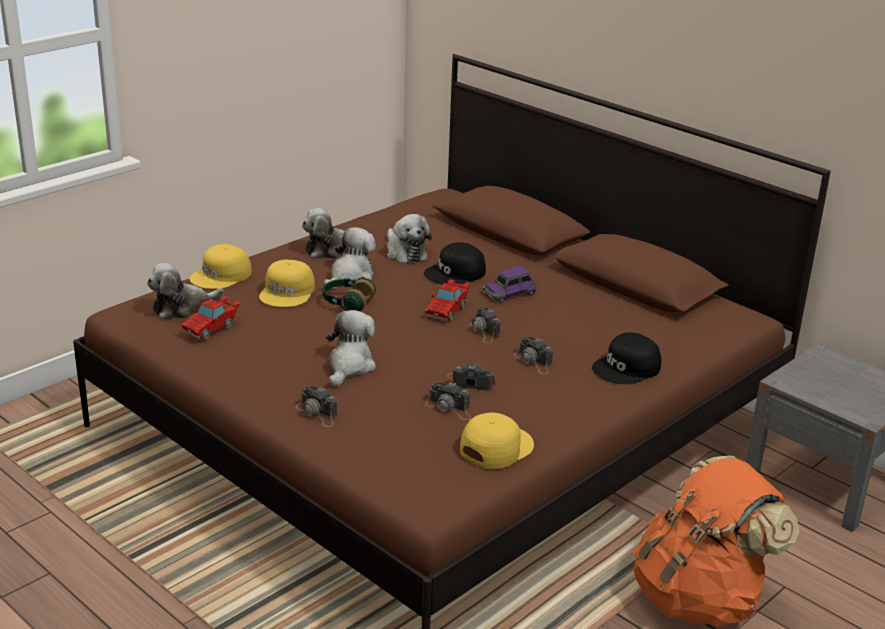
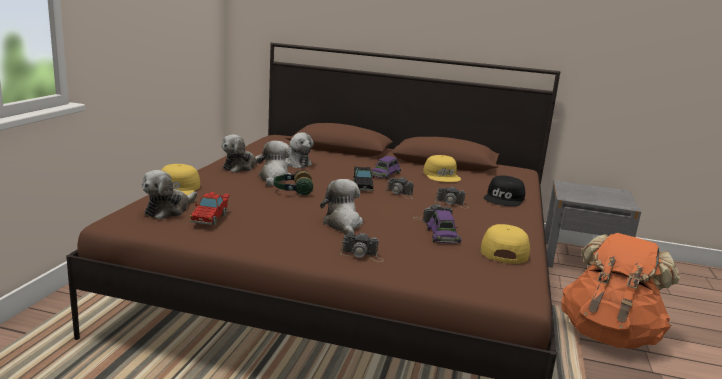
camera: 30 degrees left, 10 degrees down
(288, 292) = (243, 190): yellow cap -> yellow cap (442, 176)
(447, 310) = (362, 186): red toy car -> black toy car
(450, 408) = (442, 235): camera -> purple toy car
(456, 273) = (339, 169): black cap -> none

